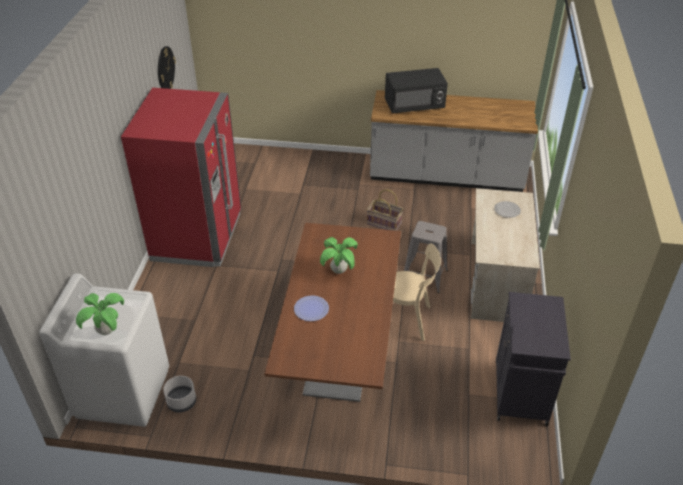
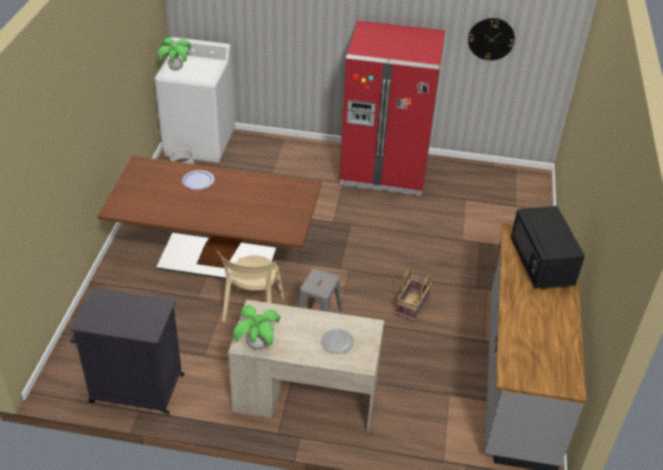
camera: 90 degrees right, 0 degrees up
(339, 270) = (246, 199): potted plant -> potted plant (257, 345)

